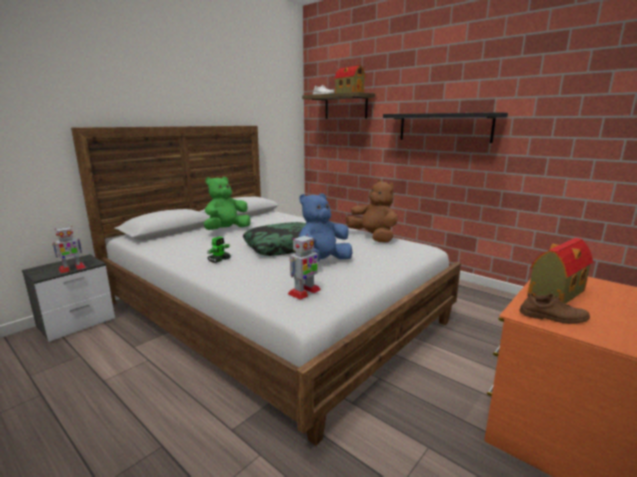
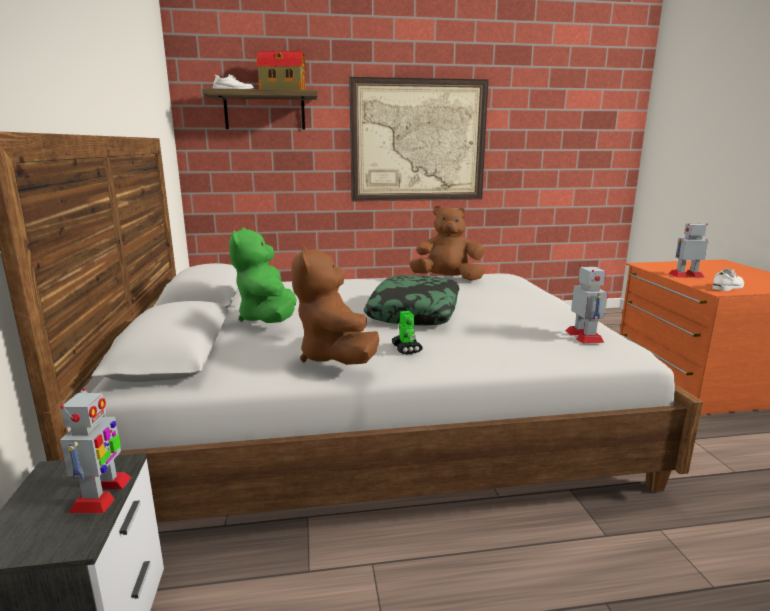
camera: 50 degrees left, 0 degrees up
(190, 252) = (336, 358): none -> brown plush toy
(322, 263) = (497, 312): blue plush toy -> none
(444, 127) = (418, 141): black shelf -> picture
(553, 317) = (728, 287): brown shoe -> white shoe
(555, 294) = (686, 275): toy house -> toy robot

